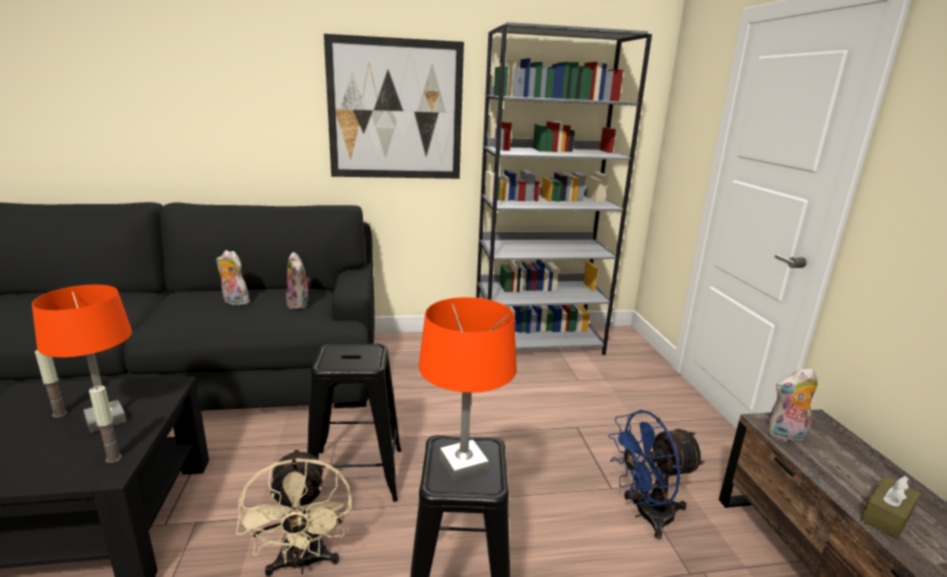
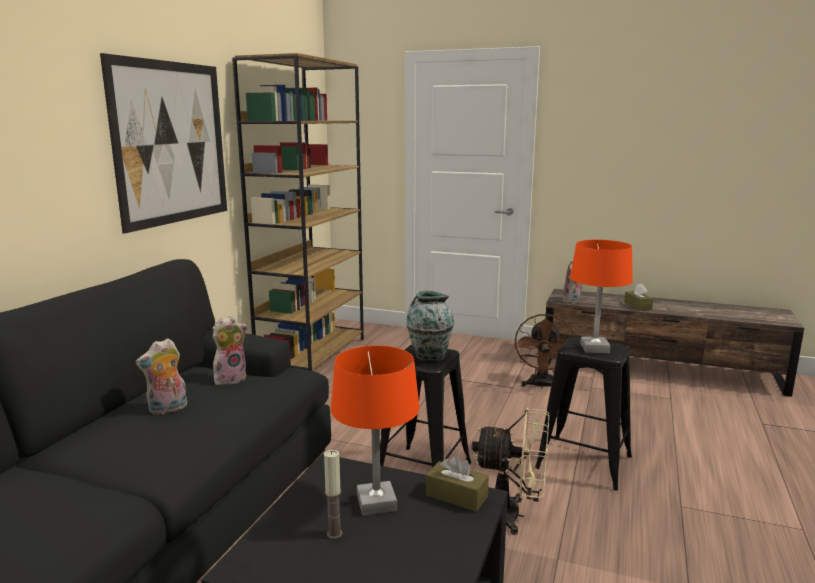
camera: 60 degrees left, 5 degrees down
(113, 458) = (456, 496): candle -> brown tissue box
(299, 304) = (230, 378): plush toy -> plush toy turned 45 degrees counterclockwise
(350, 359) = (429, 356): none -> vase
(538, 342) = (312, 354): grey bookcase -> brown bookcase
(645, 515) = (541, 386): blue fan -> brown fan

